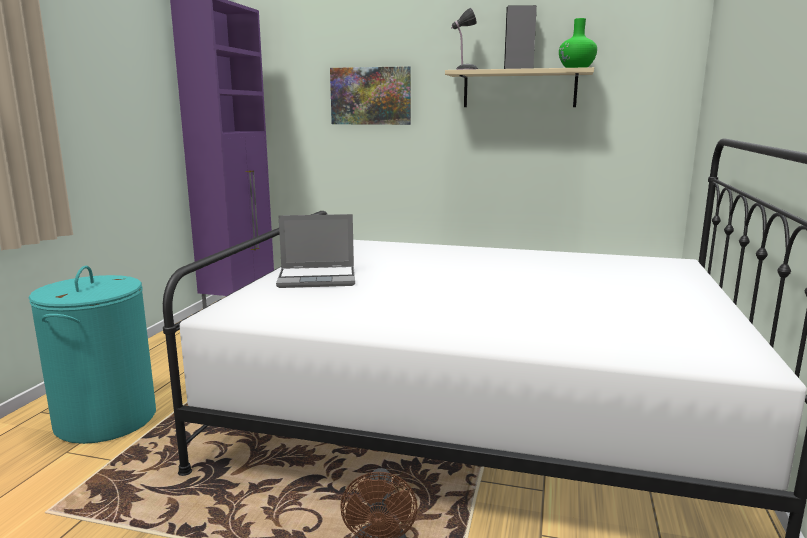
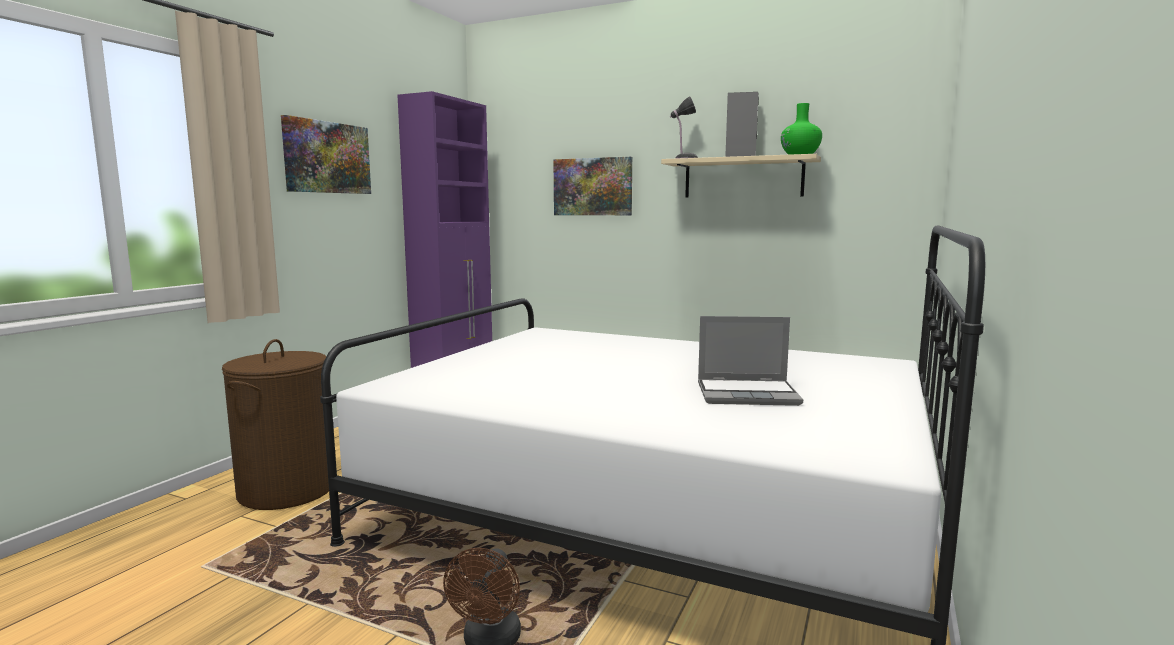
camera: 10 degrees right, 5 degrees down
(105, 65) = (327, 157): none -> picture
(105, 419) = (287, 490): turquoise laundry basket -> brown laundry basket
(318, 278) = (491, 362): laptop -> laptop (748, 394)

